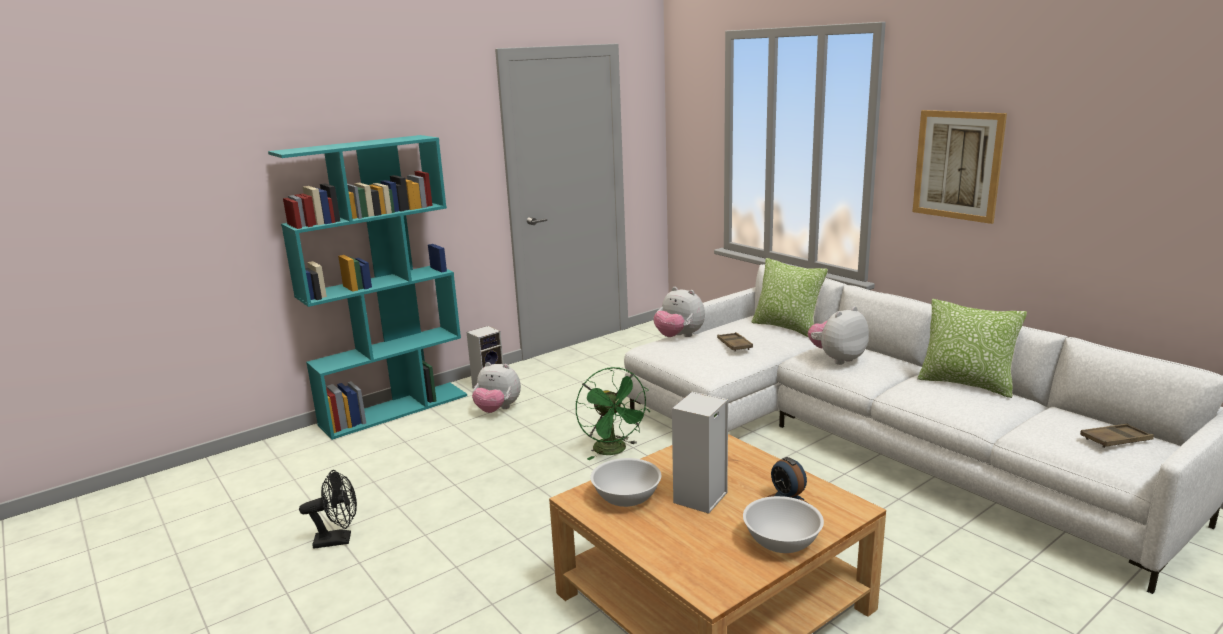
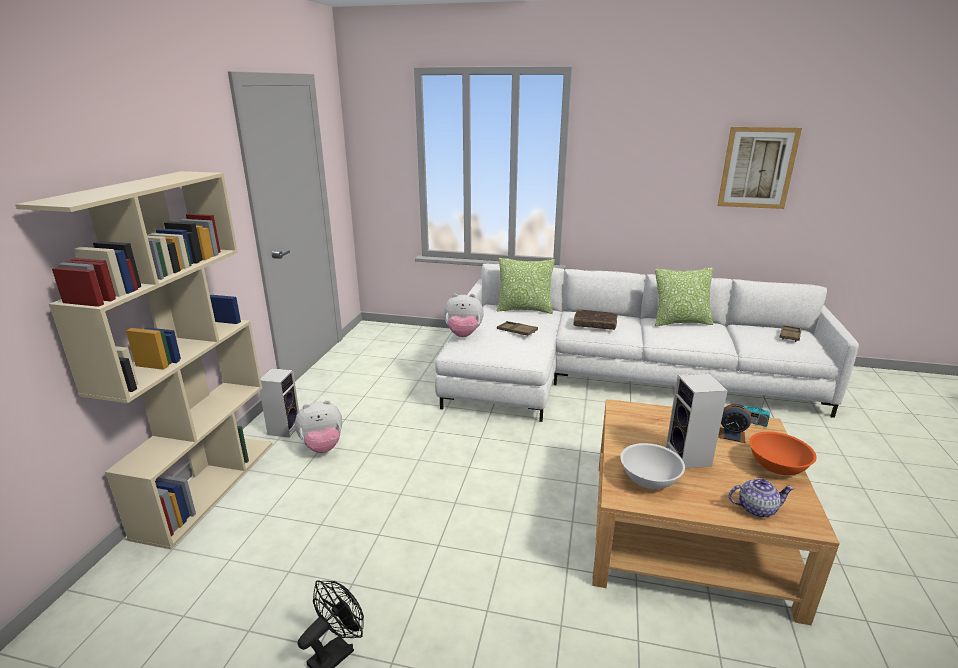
camera: 40 degrees left, 5 degrees up
(395, 409) = (208, 486): turquoise bookcase -> beige bookcase
(614, 451) = (471, 446): green fan -> none
(682, 559) = (756, 508): none -> teapot
(781, 542) = (776, 466): white bowl -> orange bowl
(837, 359) = (595, 324): plush toy -> brown book
(841, 499) = (753, 422): none -> radio
(957, 165) = (633, 173): picture -> picture (757, 168)

